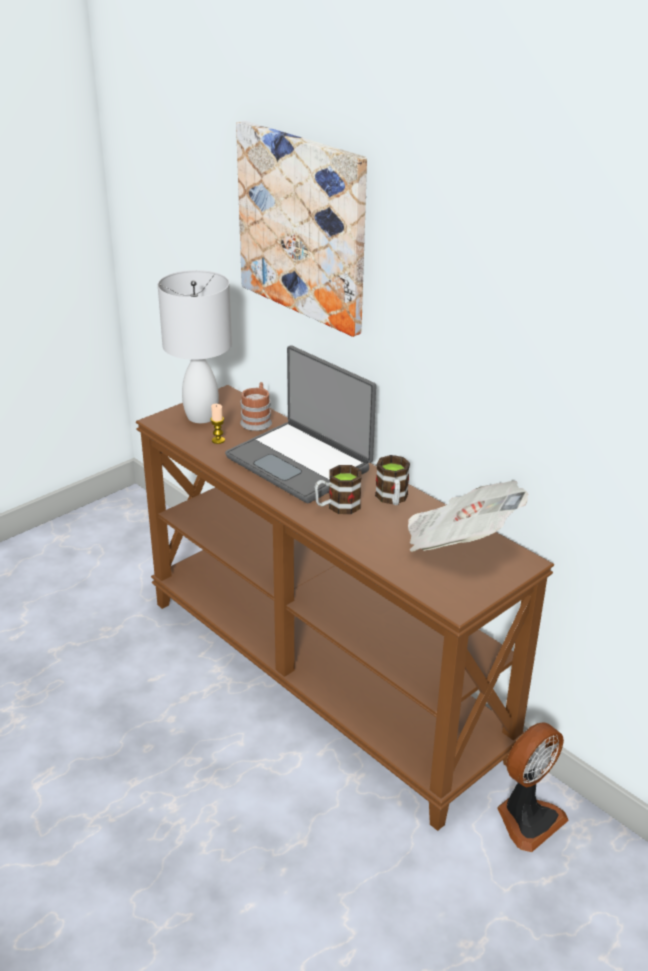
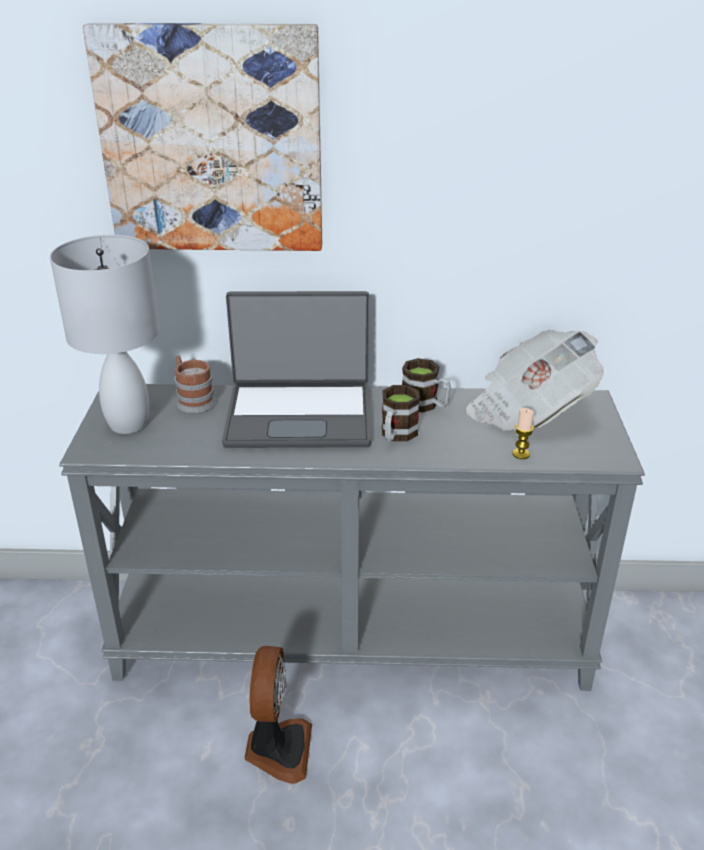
camera: 45 degrees left, 0 degrees up
(218, 440) = (186, 437): candle -> candle (521, 454)
(324, 677) = (353, 635): brown console table -> grey console table
(527, 818) = (624, 633): fan -> fan (277, 749)

